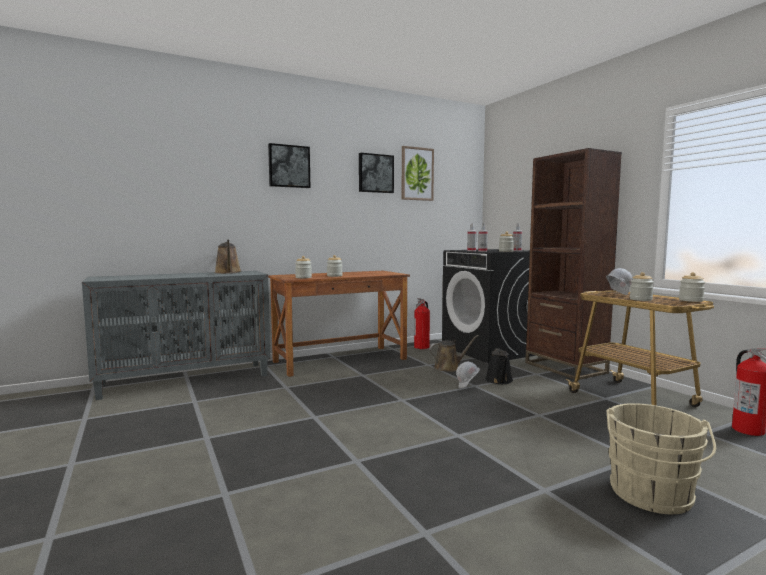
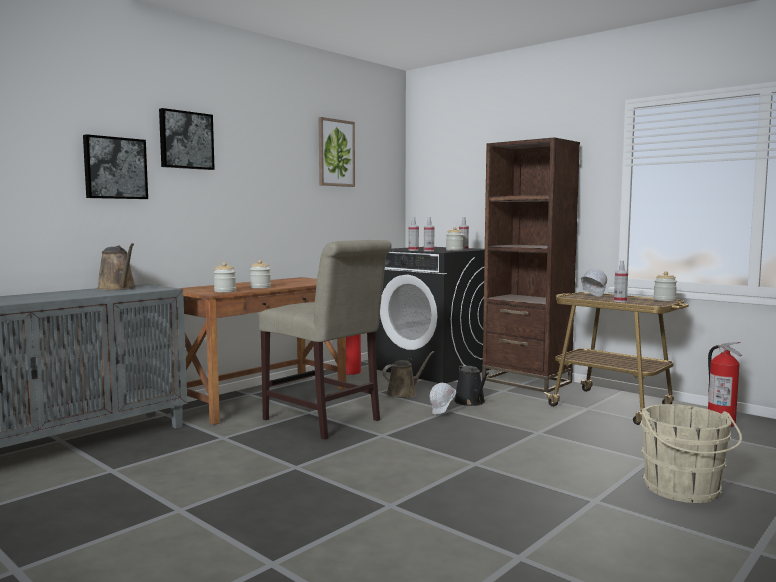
camera: 20 degrees left, 0 degrees up
(368, 383) = (325, 421): none -> beige chair
(375, 173) = (289, 151): picture -> picture (115, 168)
(640, 299) = (620, 301): jar -> spray bottle

